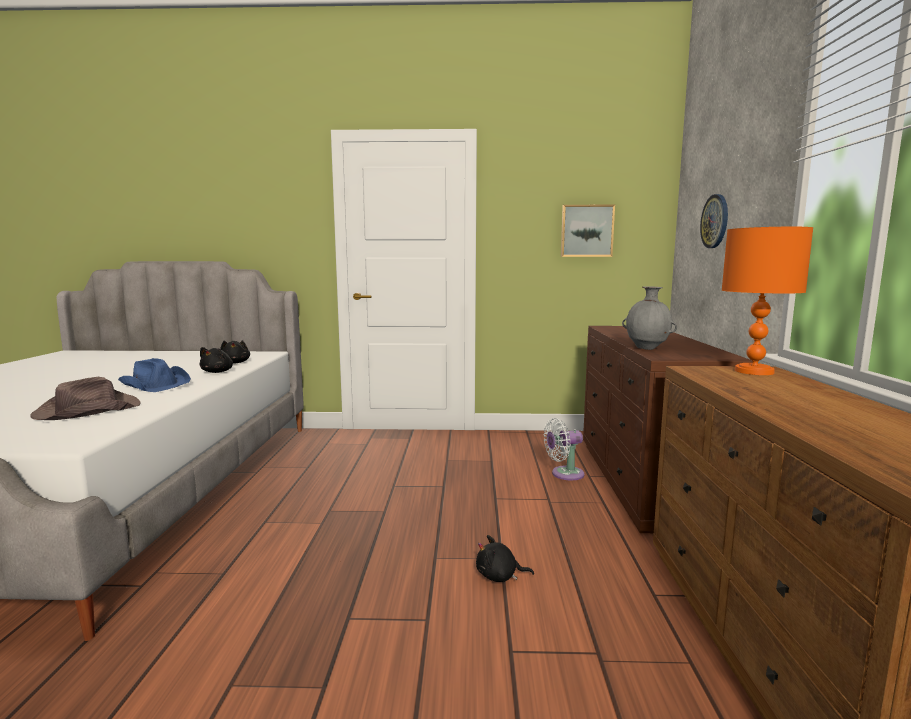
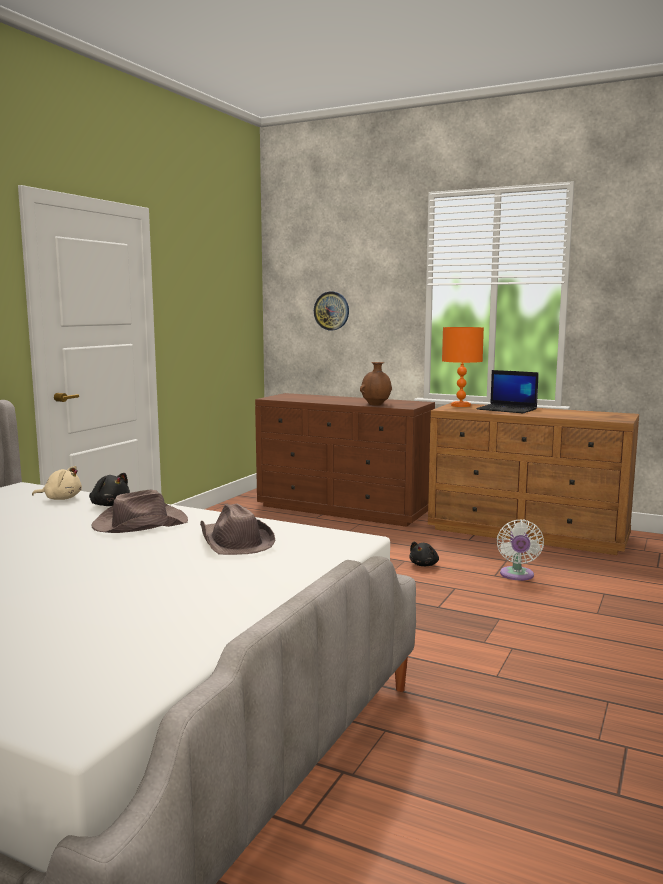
camera: 65 degrees left, 0 degrees up
(156, 385) = (139, 524): blue hat -> brown hat
(236, 363) = (61, 498): black plush toy -> beige plush toy
(564, 474) = (303, 522): white fan -> white fan (517, 575)
(586, 231) = (221, 314): picture -> none
(647, 348) = (376, 405): grey vase -> brown vase
(792, 392) = (507, 409): none -> laptop

